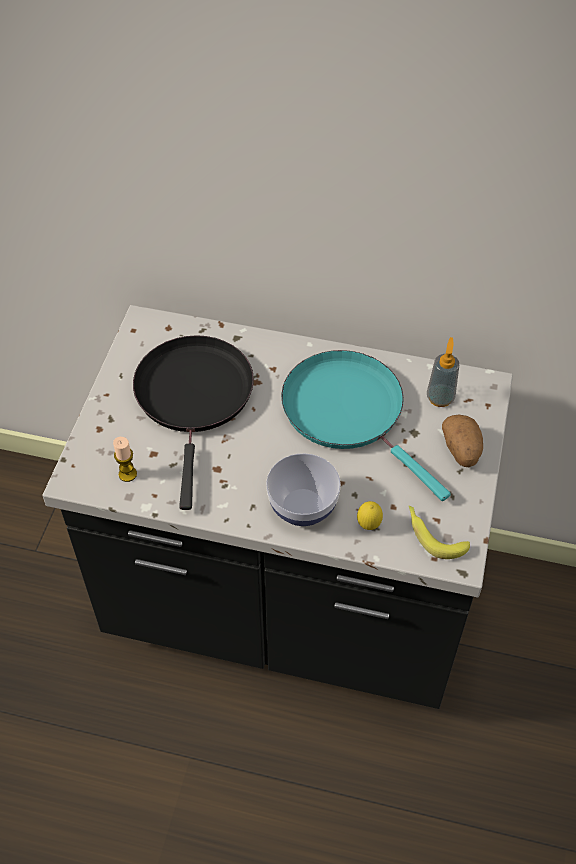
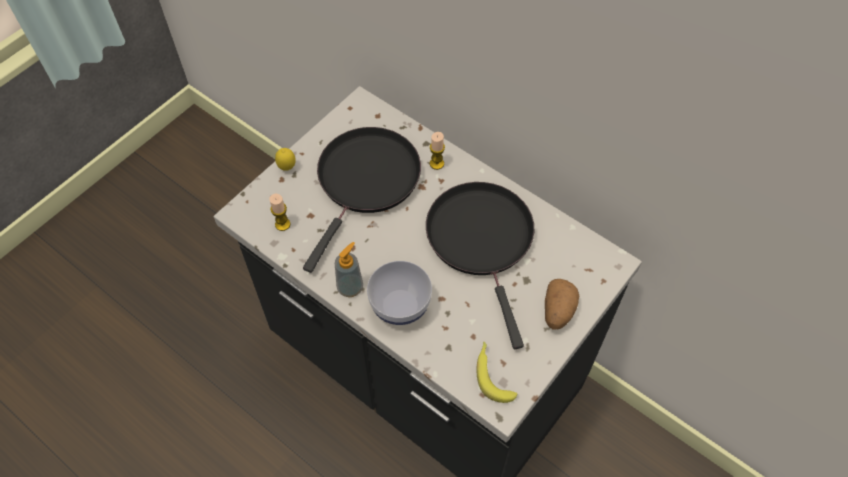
camera: 25 degrees right, 5 degrees up
(259, 353) = (436, 163): none -> candle
(349, 411) = (482, 240): turquoise frying pan -> black frying pan
(368, 525) = (444, 344): lemon -> lemon (287, 168)
(440, 398) = (565, 258): soap dispenser -> soap dispenser (350, 287)

